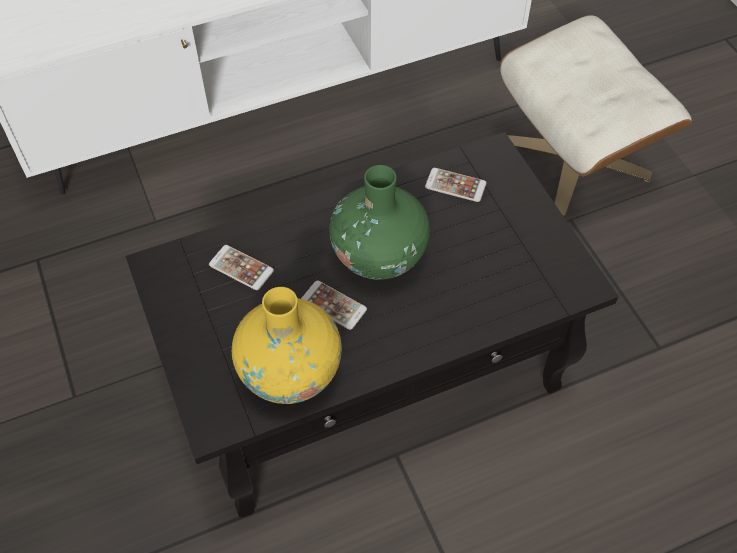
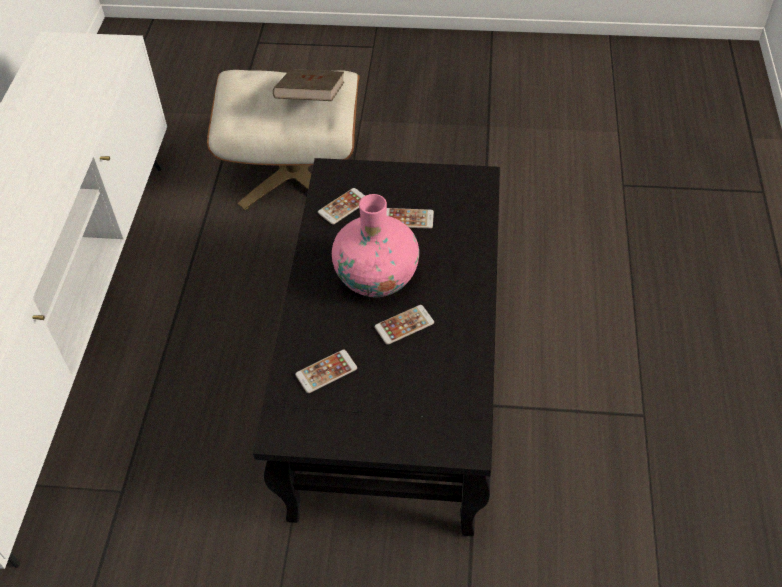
camera: 60 degrees left, 5 degrees down
(290, 372) = (448, 376): yellow vase -> none
(379, 255) = (377, 278): green vase -> pink vase
(477, 246) = (408, 219): none -> phone
(608, 98) = (311, 100): none -> brown book

